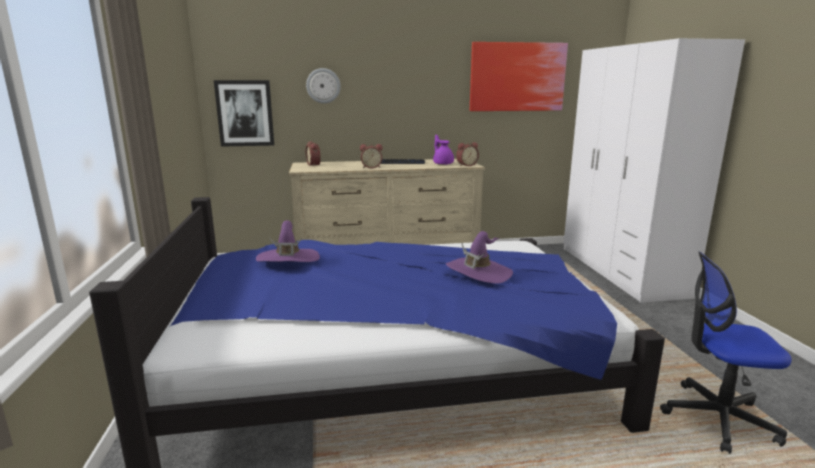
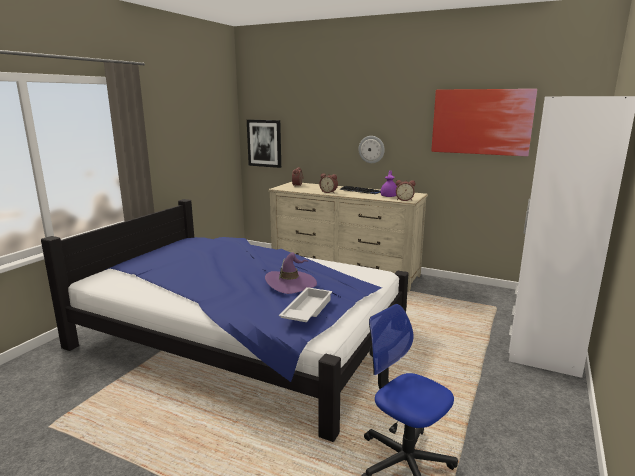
camera: 35 degrees right, 0 degrees up
(288, 259) = (207, 248): purple hat -> none
(323, 86) = (315, 125): wall clock -> wall clock (371, 149)
(555, 293) = (306, 310): none -> white tray

